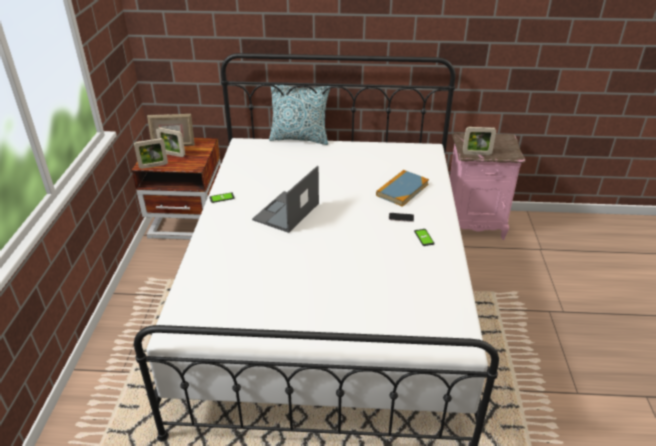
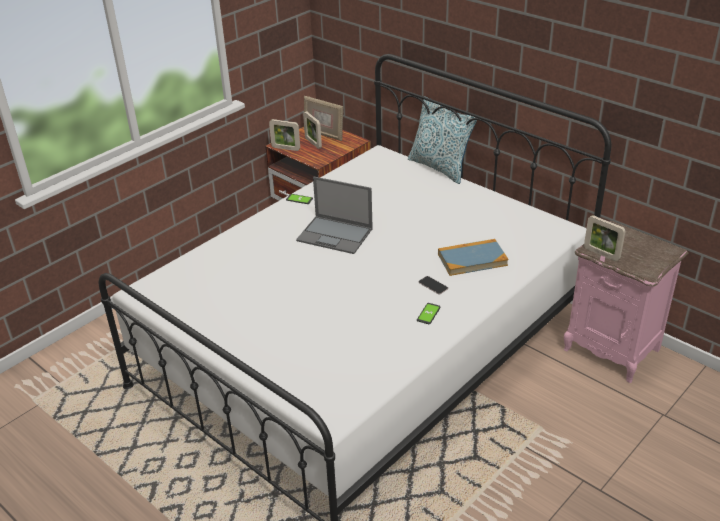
camera: 40 degrees right, 0 degrees up
(286, 212) = (335, 235): laptop -> laptop turned 135 degrees counterclockwise

